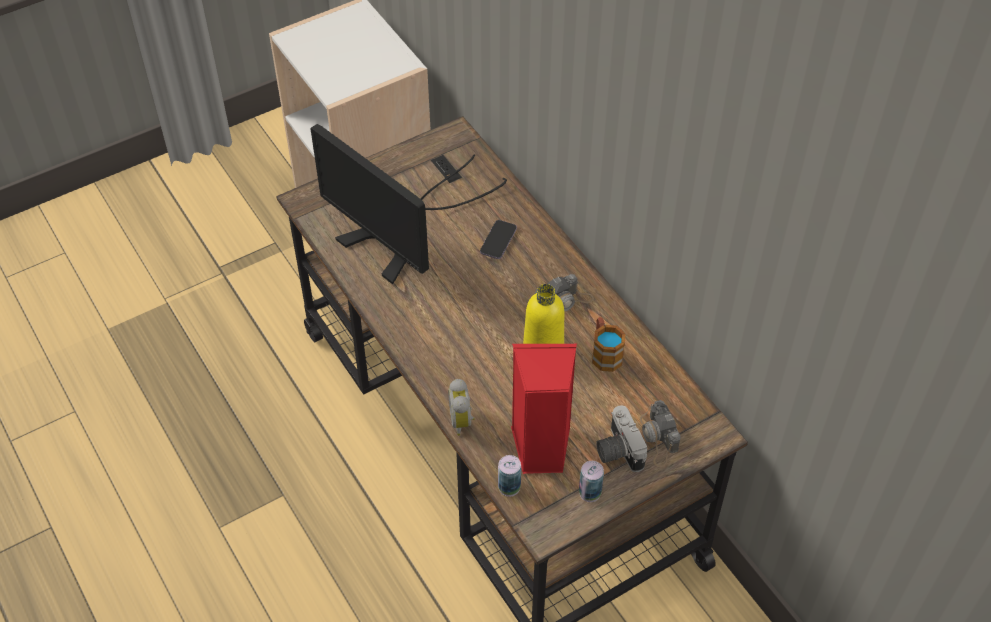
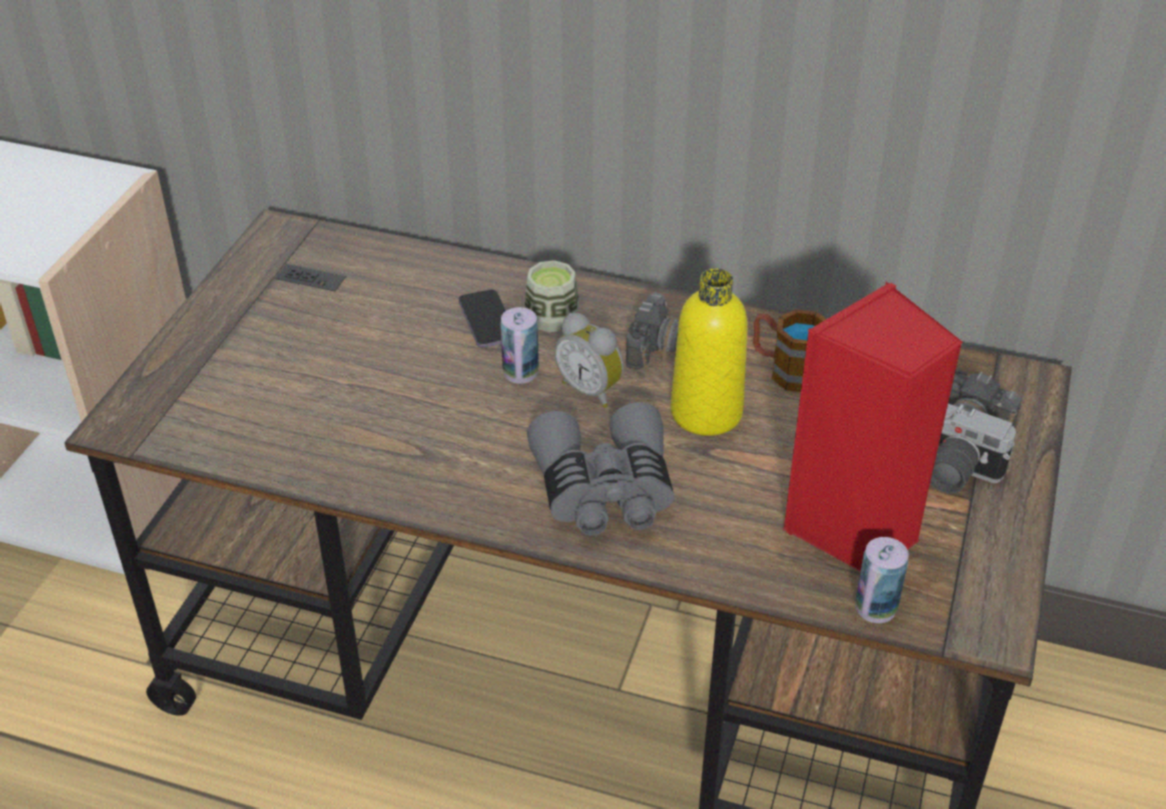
camera: 40 degrees left, 10 degrees down
(402, 234) = (335, 385): monitor -> none
(458, 358) = (604, 490): none -> grey binoculars
(463, 420) = (707, 565): alarm clock -> alarm clock (591, 390)
(528, 257) = (552, 319): none -> cup
(590, 493) = (981, 543): can -> can (520, 372)

